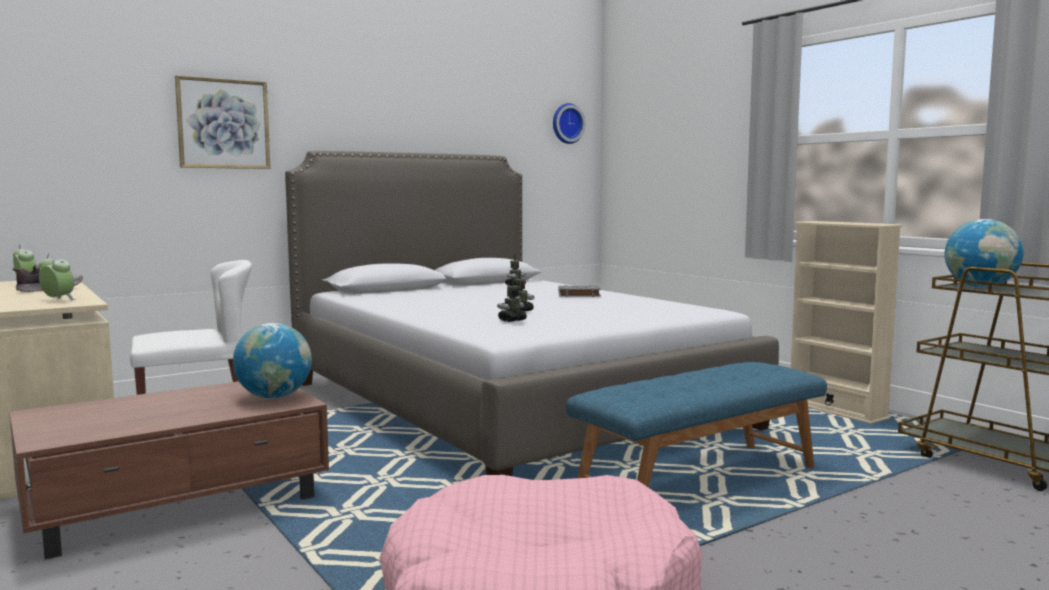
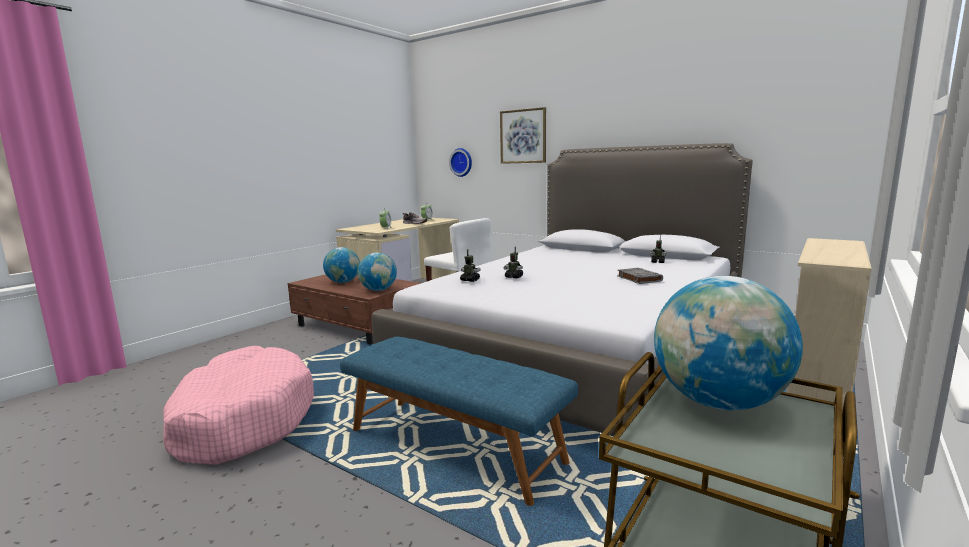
camera: 70 degrees right, 5 degrees up
(144, 413) = (343, 282): none -> globe
(566, 123) = (838, 100): wall clock -> wall clock (462, 162)

